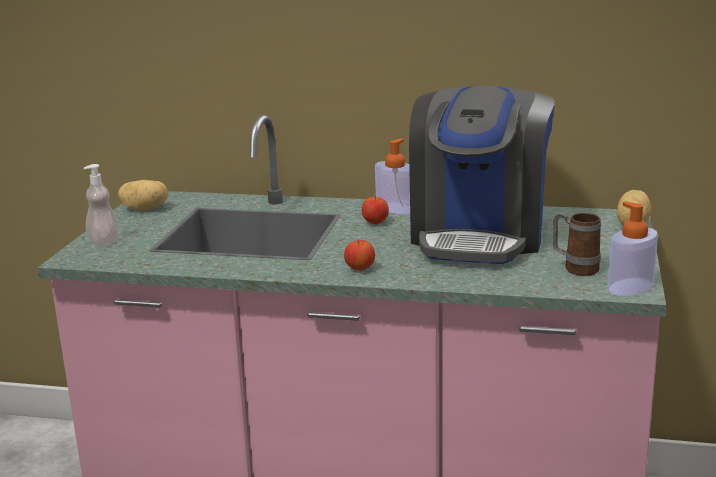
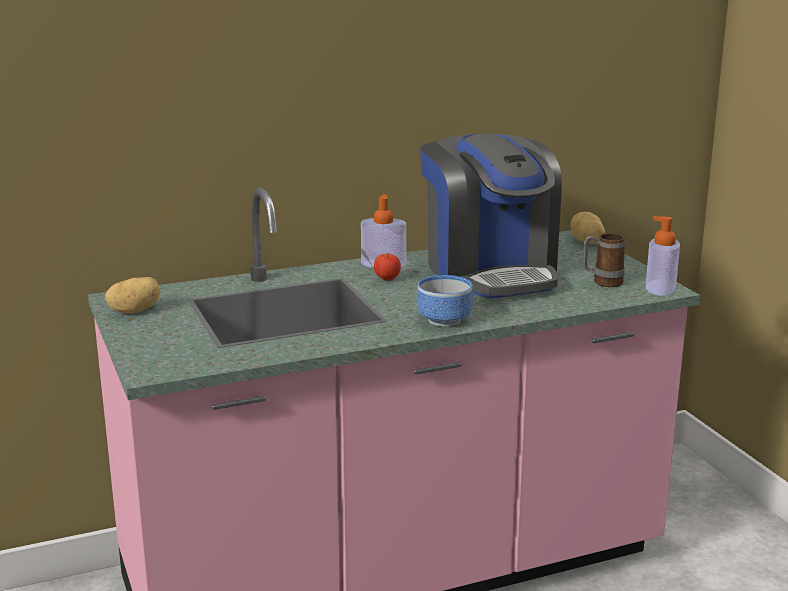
camera: 35 degrees left, 0 degrees up
(104, 242) = (154, 350): soap dispenser -> none
(360, 269) = (444, 319): apple -> bowl

